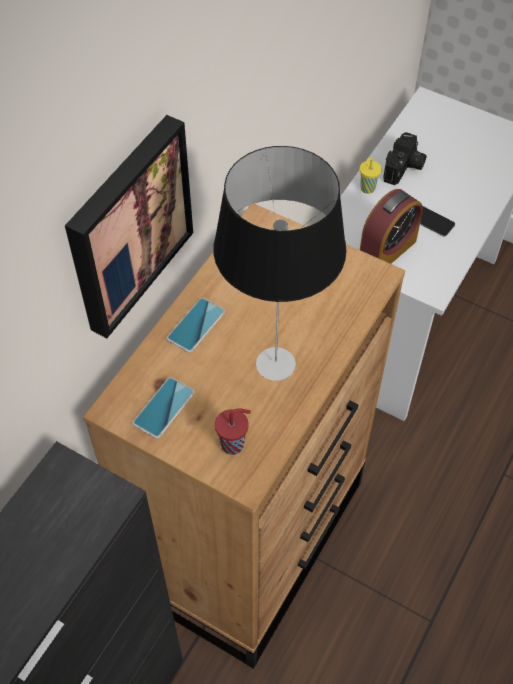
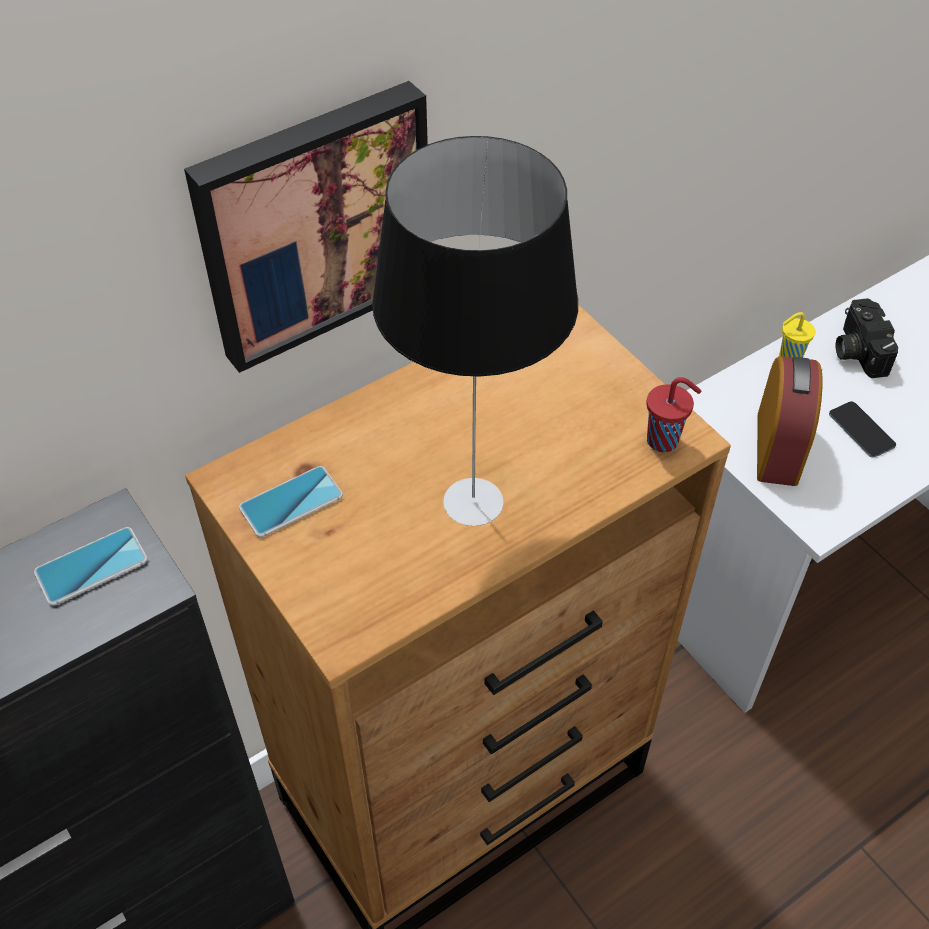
camera: 25 degrees right, 5 degrees down
(196, 325) = (395, 415): phone -> phone (91, 567)
(234, 444) = (354, 584): red cup -> red cup (664, 441)
(387, 250) = (777, 448): alarm clock -> alarm clock turned 60 degrees counterclockwise
(404, 168) = (856, 350): camera -> camera turned 120 degrees clockwise

